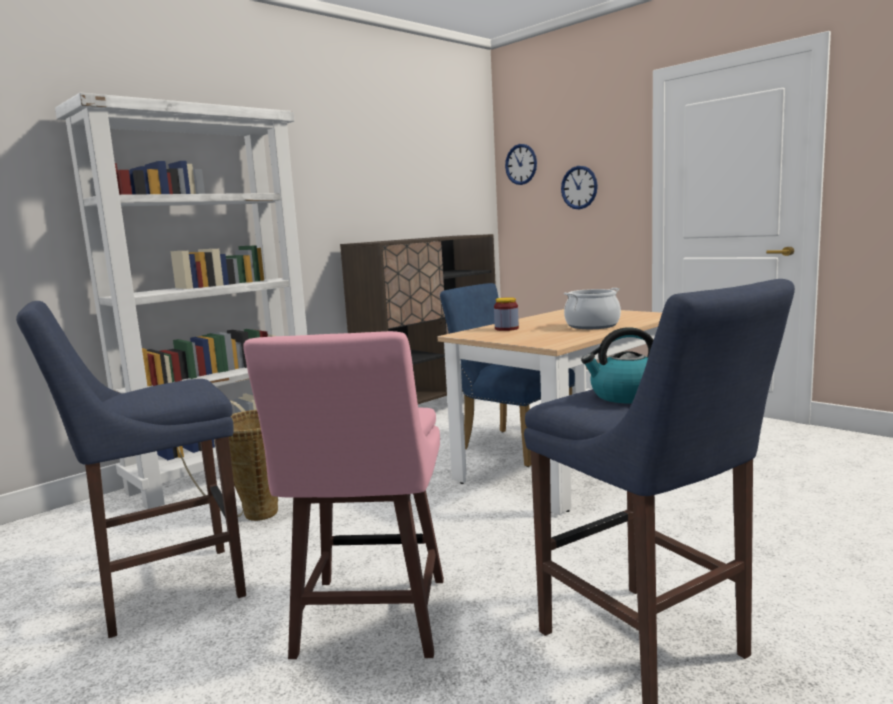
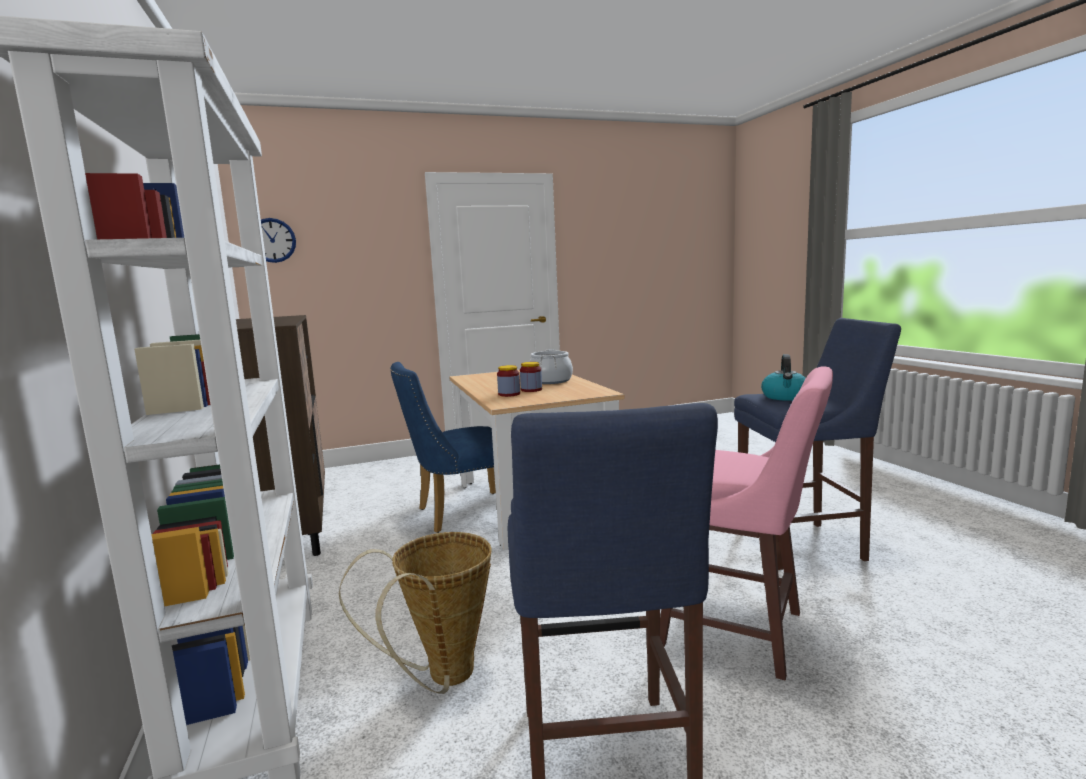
camera: 65 degrees left, 0 degrees up
(536, 329) = (531, 390): none -> jar
(579, 187) = (354, 268): wall clock -> none

